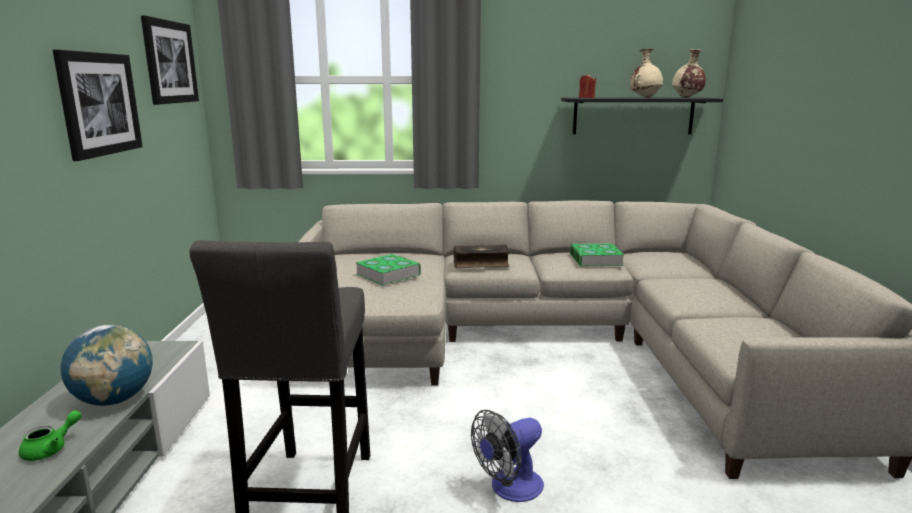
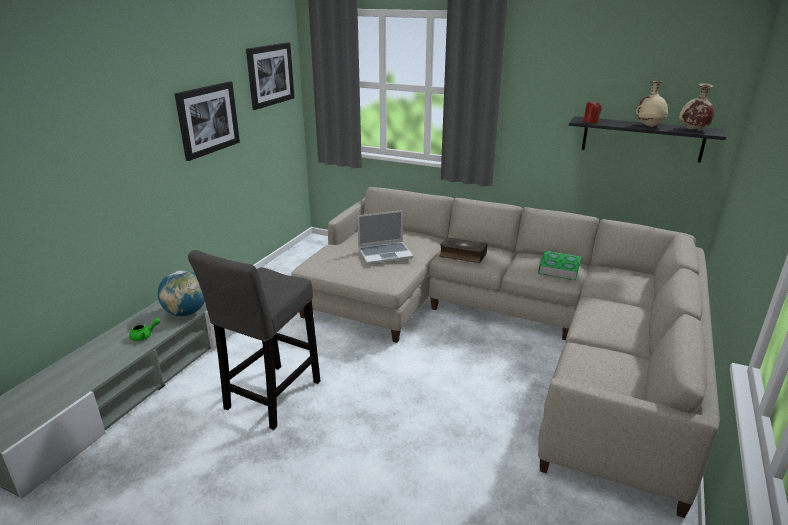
camera: 25 degrees right, 10 degrees up
(388, 274) = (385, 253): book -> laptop
(509, 488) = (385, 428): fan -> none

